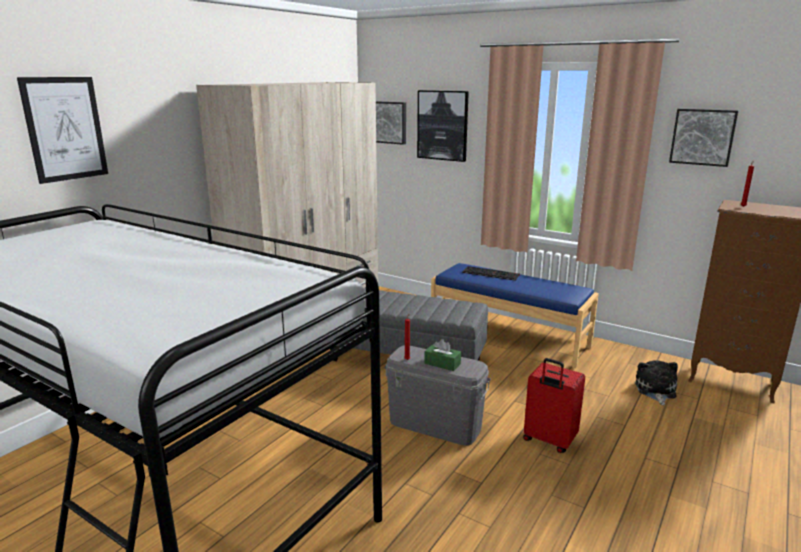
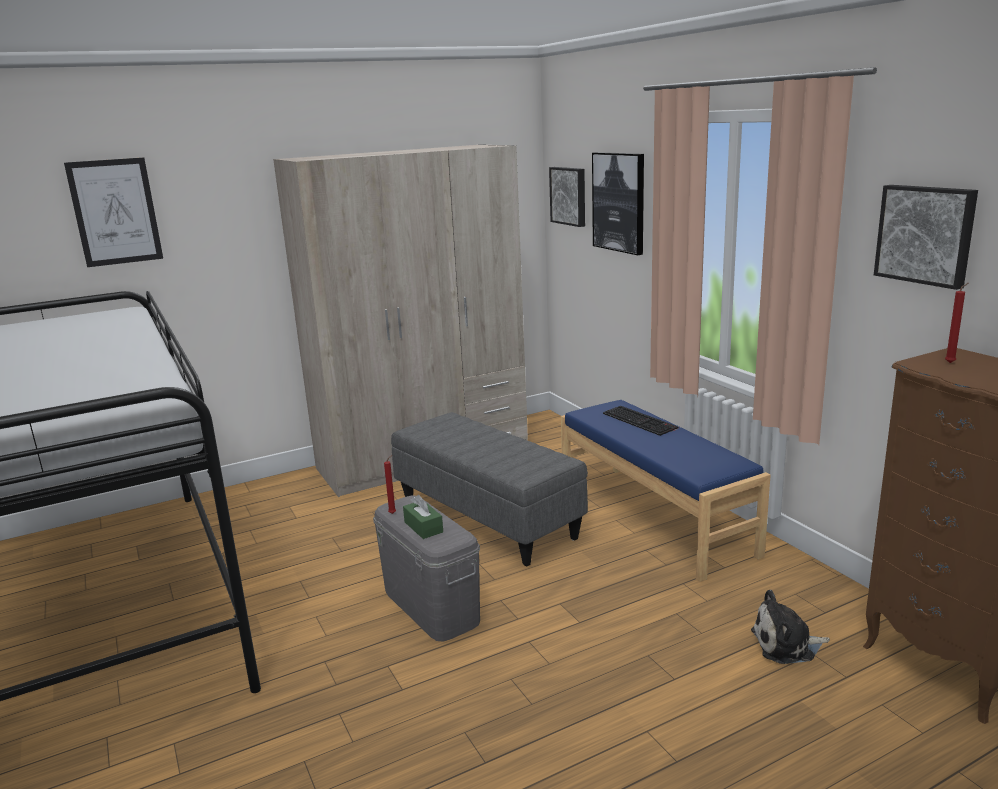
camera: 30 degrees right, 0 degrees up
(548, 441) = (542, 666): red suitcase -> none
(655, 390) = (786, 645): plush toy -> plush toy turned 135 degrees counterclockwise

